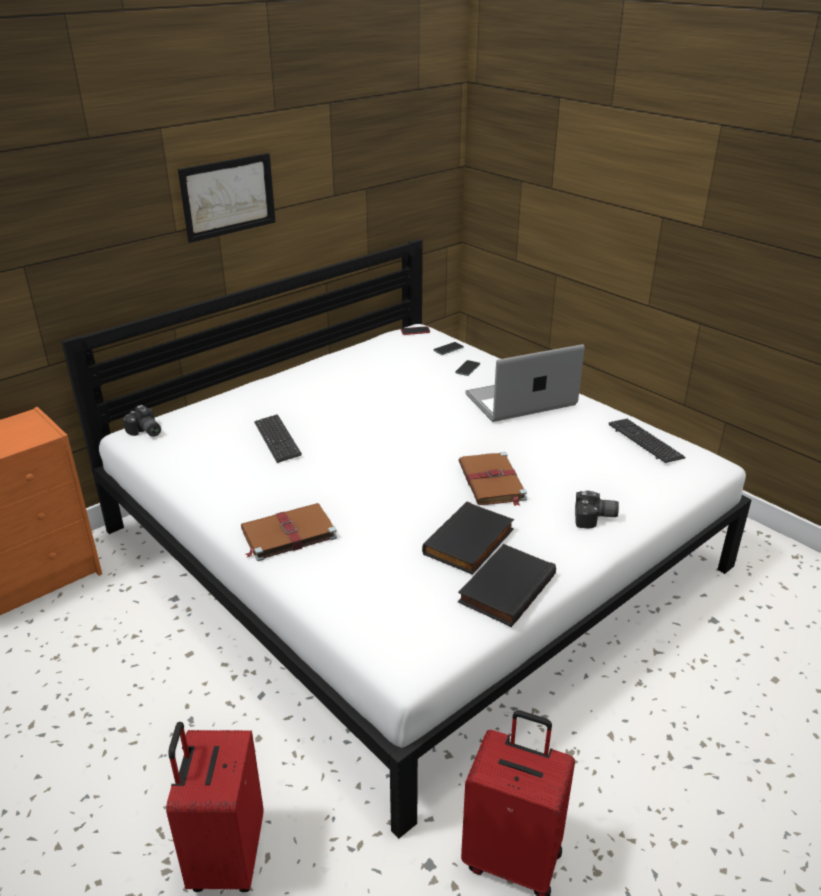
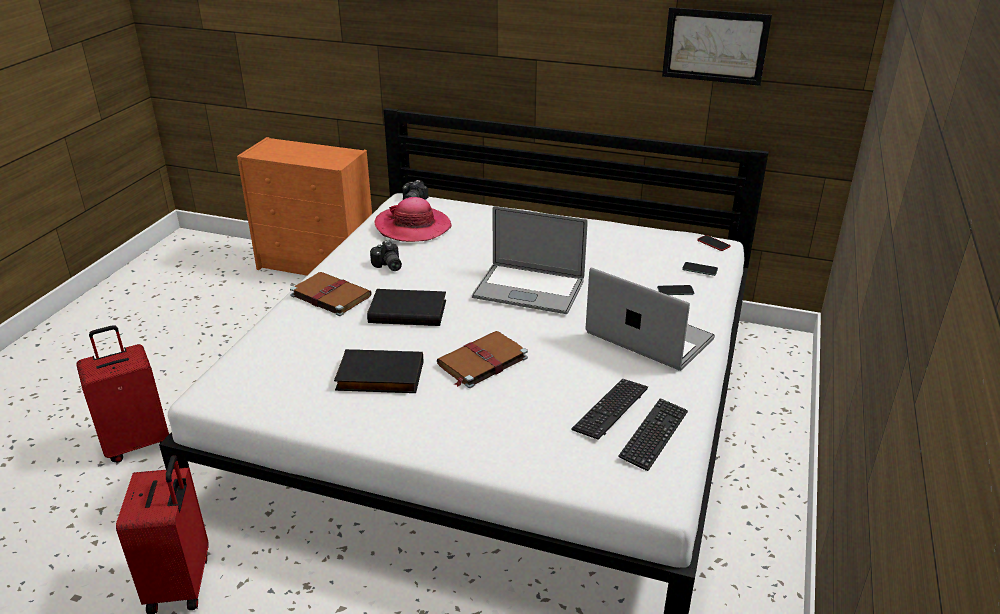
camera: 60 degrees right, 0 degrees up
(204, 447) = (413, 227): none -> hat
(228, 196) = (548, 40): picture -> picture (715, 46)
(277, 439) = (450, 248): keyboard -> keyboard (610, 410)
(401, 424) = (528, 289): none -> laptop
(505, 587) = (329, 412): black book -> black book (408, 311)
(595, 519) = (470, 435): camera -> camera (387, 266)

